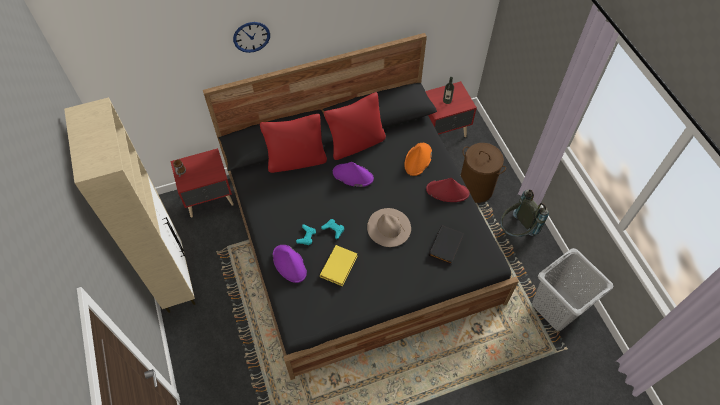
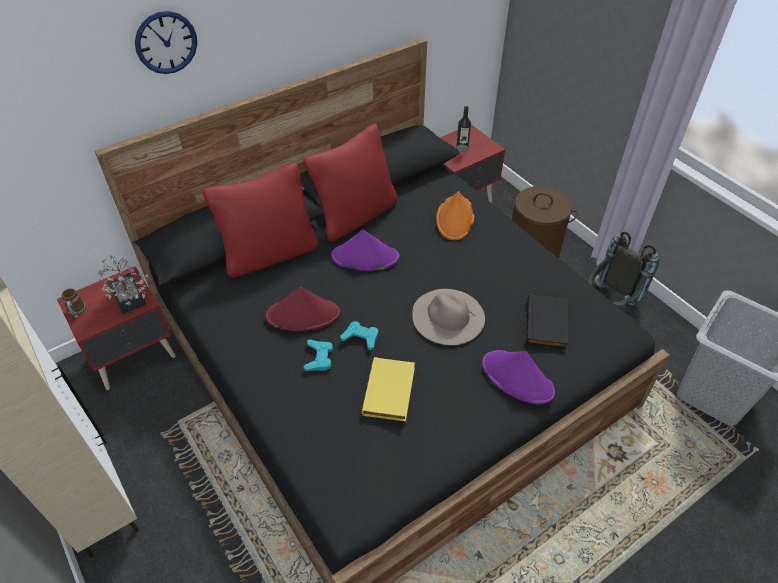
camera: 15 degrees left, 10 degrees down
(210, 172) = (130, 301): none -> potted plant
(289, 264) = (302, 407): purple hat -> purple hat (518, 378)
(447, 191) = (515, 250): red hat -> red hat (303, 315)

